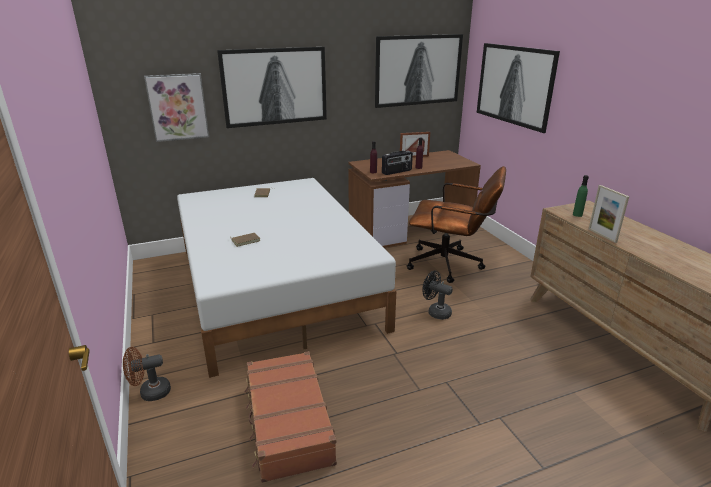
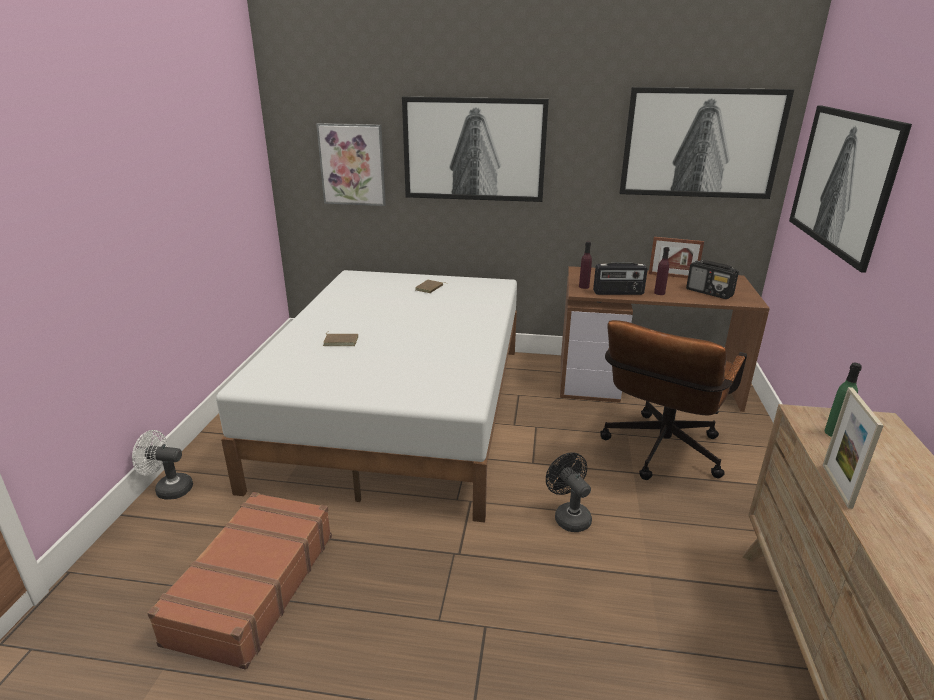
camera: 30 degrees right, 0 degrees up
(150, 393) = (169, 489): brown fan -> white fan
(443, 162) = (709, 292): none -> radio
(451, 265) = (659, 454): brown office chair -> brown office chair turned 75 degrees clockwise

